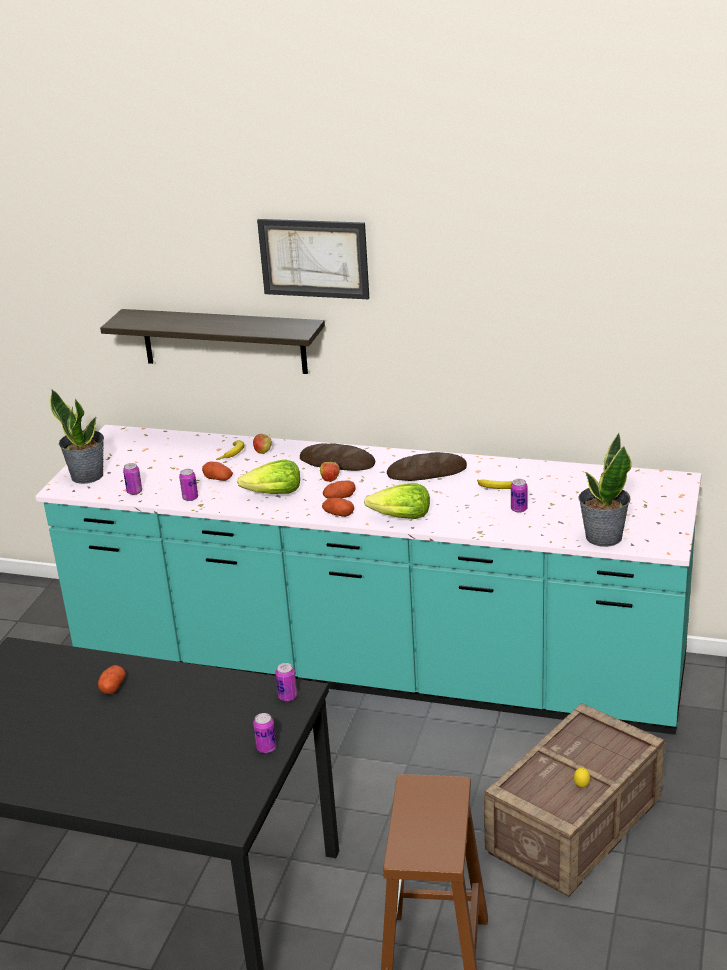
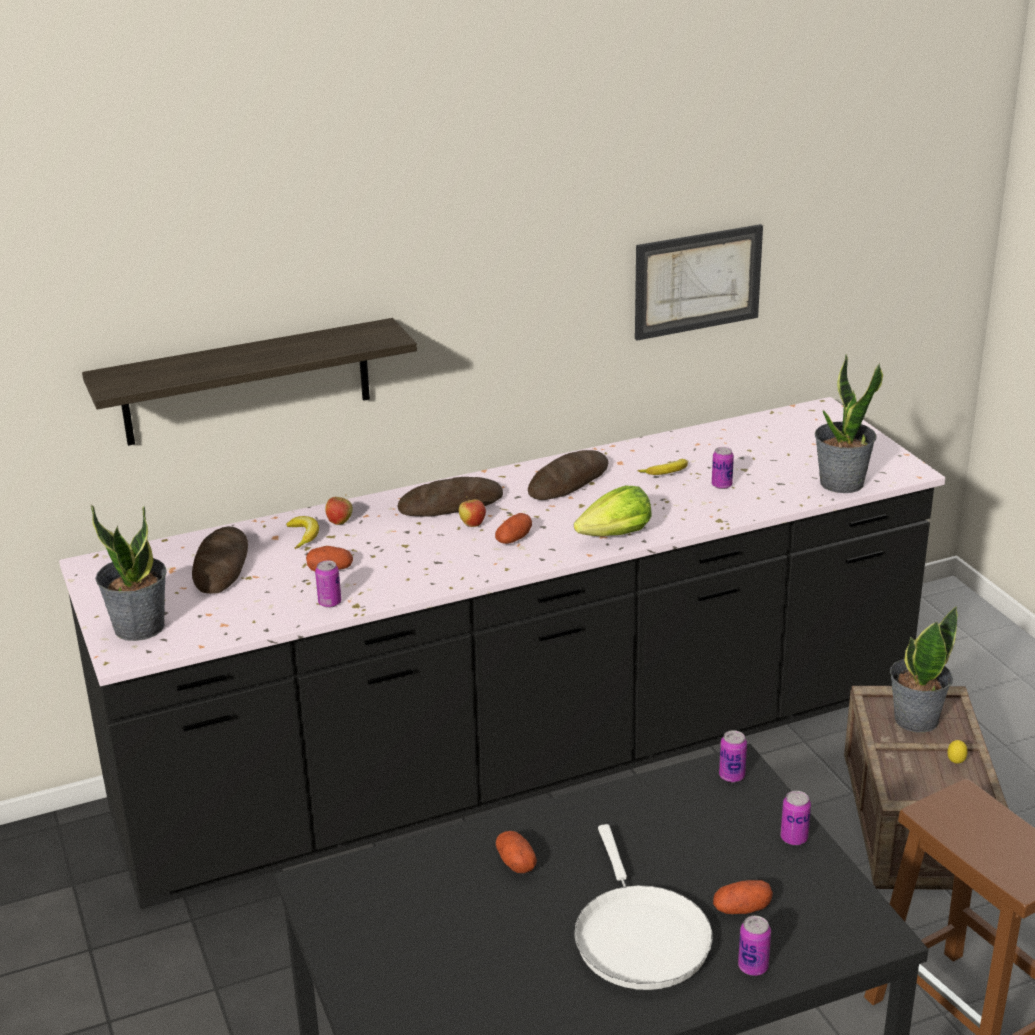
camera: 40 degrees left, 0 degrees up
(112, 755) = (639, 936): none -> white frying pan
(134, 492) = (241, 622): can -> can (753, 967)
(170, 456) = (221, 566): none -> bread
(274, 494) = (429, 562): lettuce -> none
(314, 258) = (379, 233): picture -> picture (697, 281)
(338, 514) = (541, 556): potato -> potato (741, 909)
(375, 665) = (523, 758): turquoise counter -> black counter
(595, 745) = (915, 719): none -> potted plant

